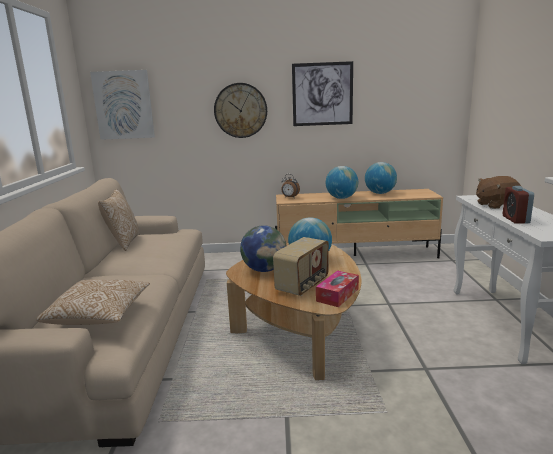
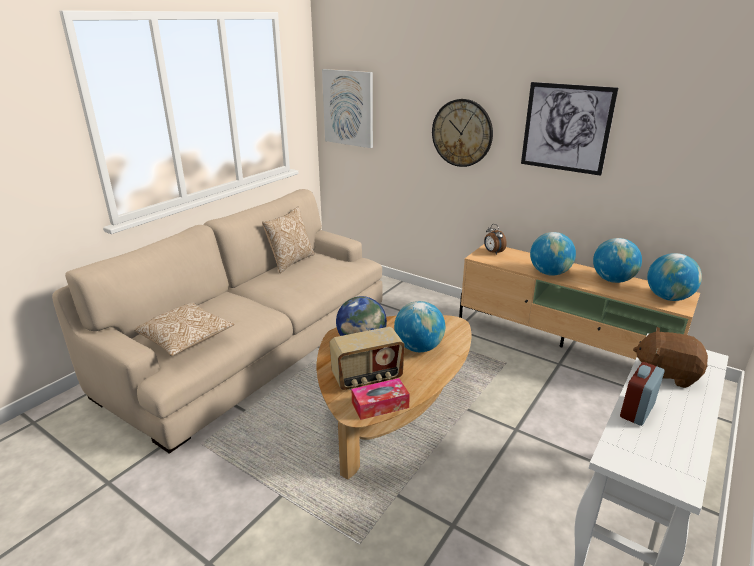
camera: 35 degrees right, 10 degrees up
(419, 193) = (668, 298): none -> globe

